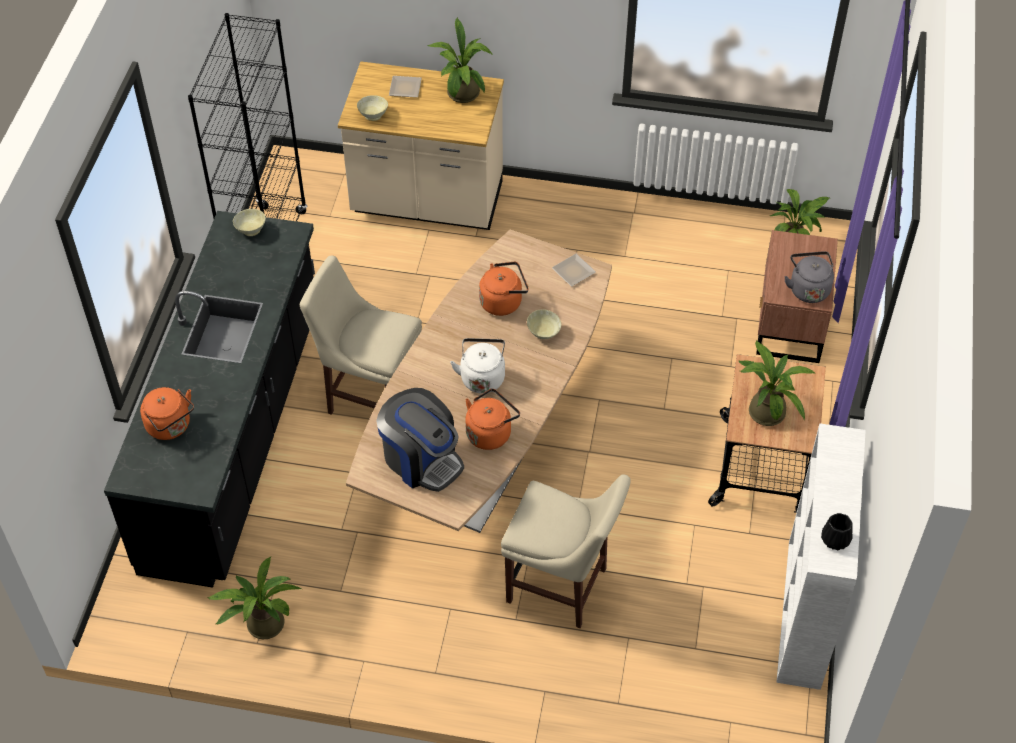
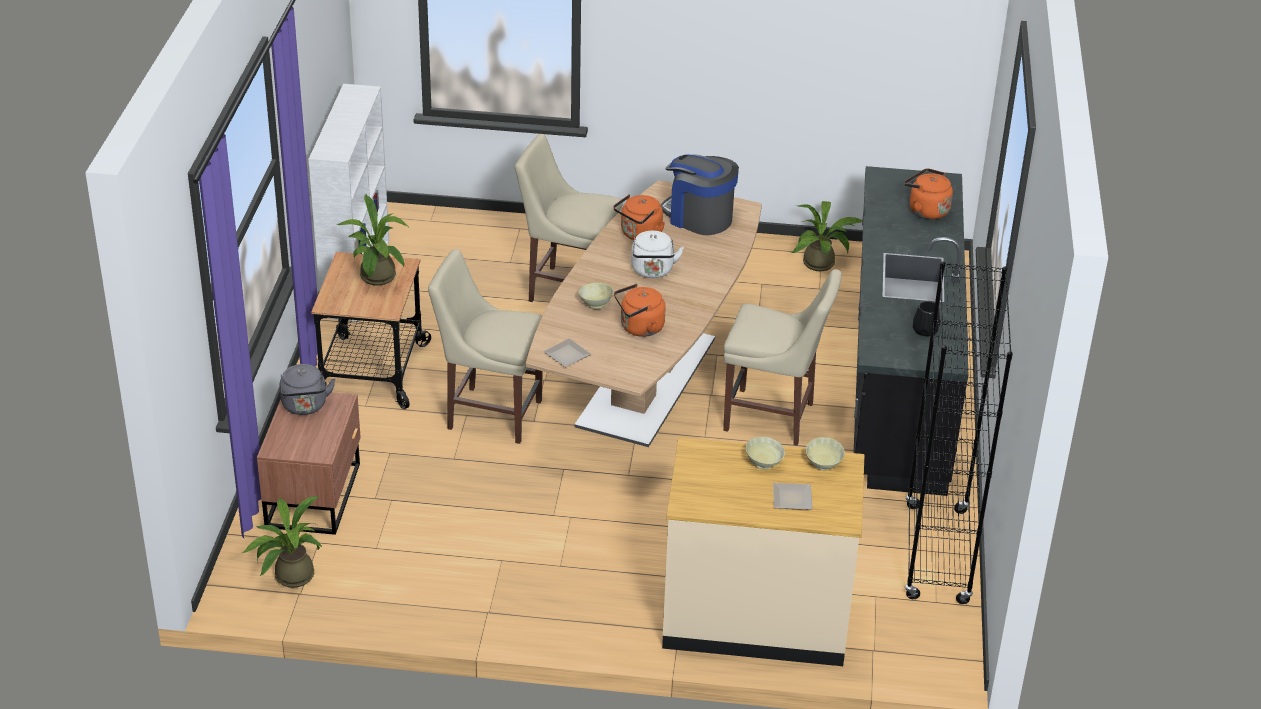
camera: 175 degrees right, 15 degrees down
(251, 230) = (922, 357): beige bowl -> beige bowl (763, 464)
(462, 96) = (716, 490): potted plant -> none
(641, 410) = (490, 413): none -> beige chair
(835, 539) = (353, 101): black vase -> black vase (925, 331)

